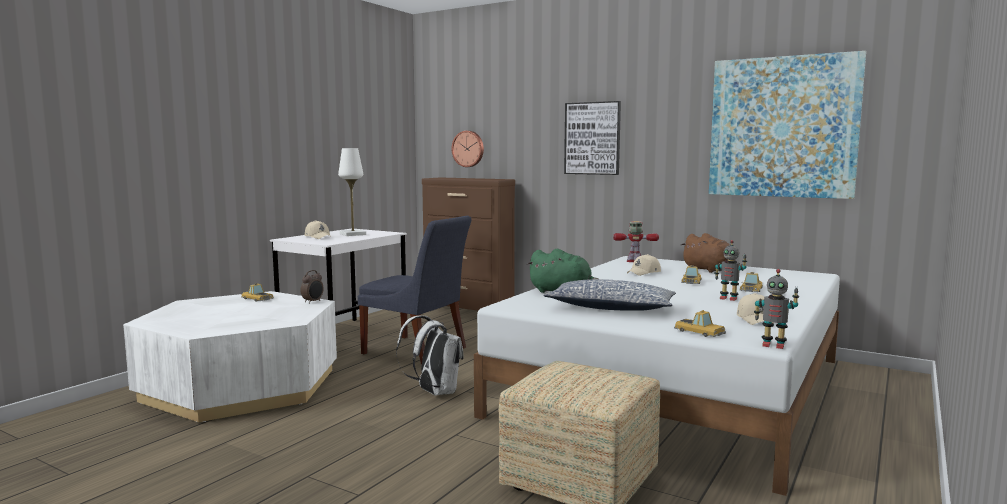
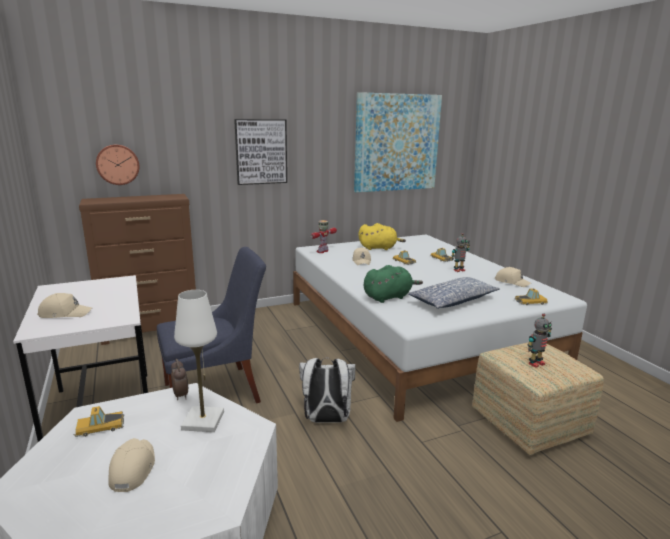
camera: 55 degrees left, 10 degrees up
(222, 312) = (132, 469): none -> beige cap
(353, 234) = (88, 295): white table lamp -> white table lamp (203, 421)
(709, 270) = (379, 248): brown plush toy -> yellow plush toy
(773, 345) = (569, 298): toy robot -> toy robot (535, 363)

